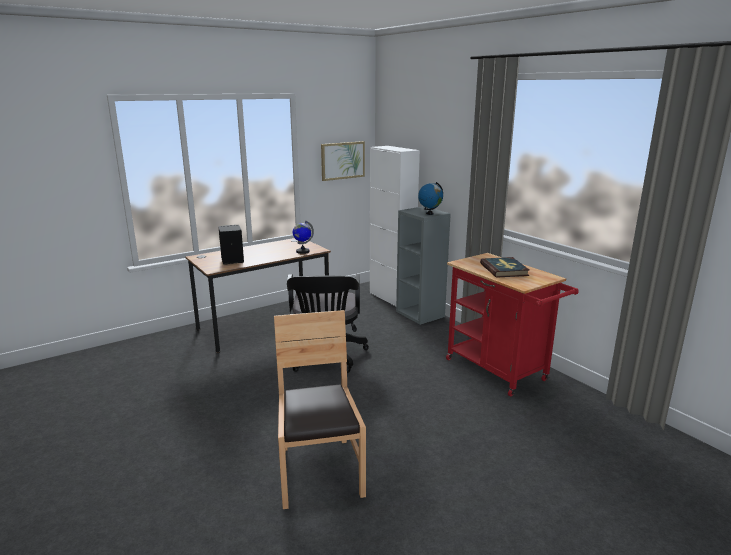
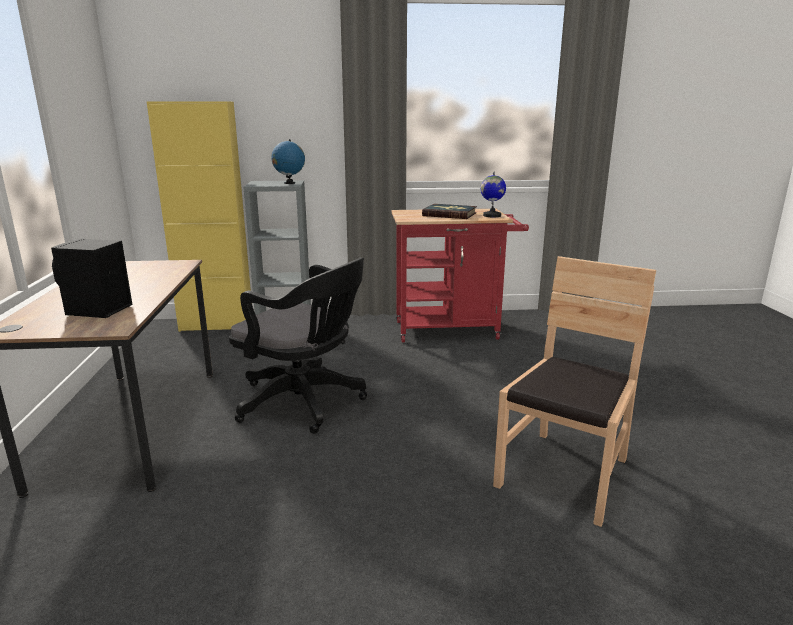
camera: 60 degrees left, 0 degrees up
(302, 251) = (170, 270): globe -> globe (491, 215)
(319, 471) = (564, 474): brown chair -> brown chair turned 105 degrees clockwise
(342, 160) = (91, 128): picture -> none
(391, 298) = (216, 325): white cabinet -> yellow cabinet

